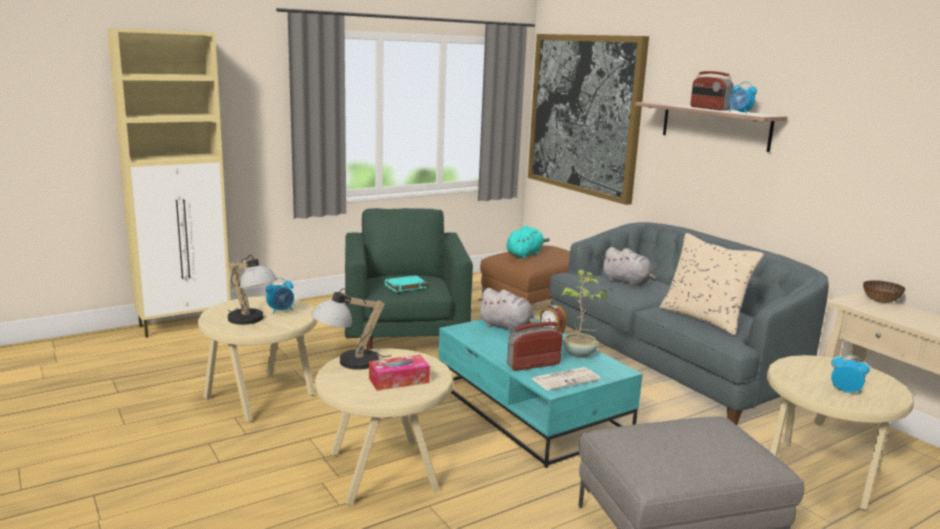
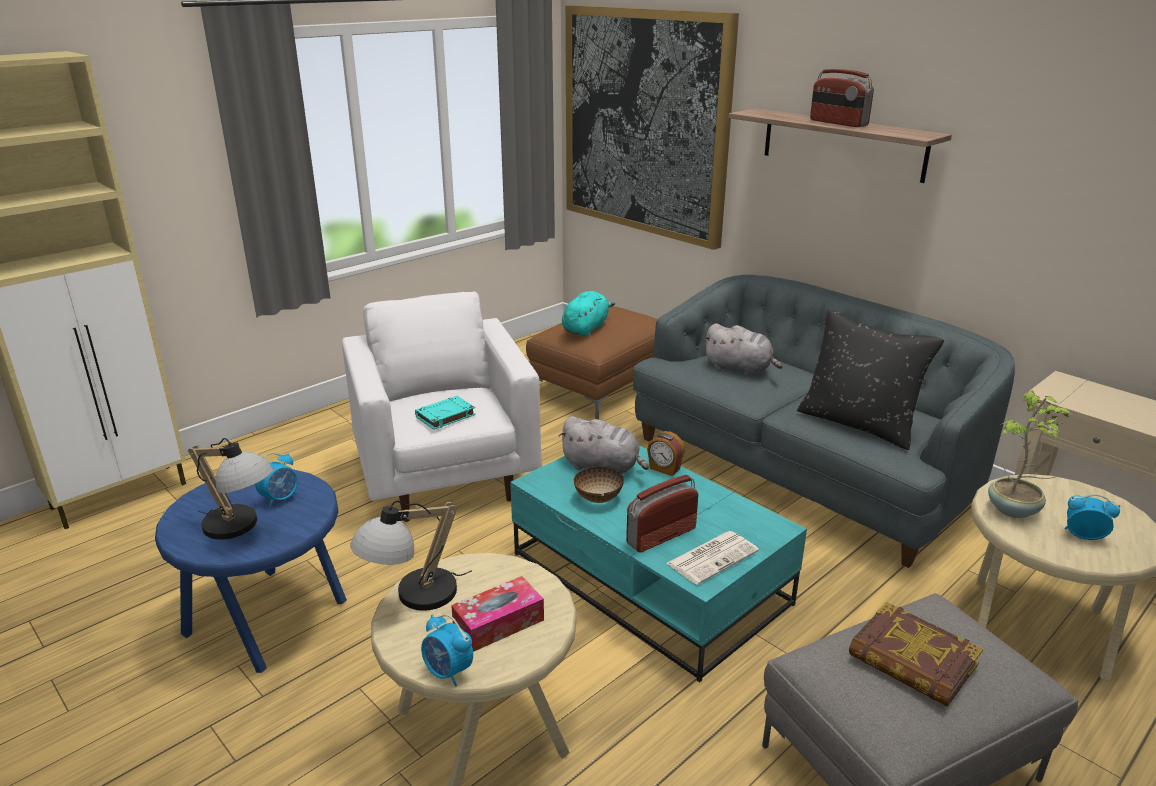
camera: 10 degrees left, 10 degrees up
(262, 396) = (269, 617): beige side table -> blue side table
(404, 339) = (446, 477): green armchair -> white armchair
(579, 354) = (714, 504): potted plant -> potted plant (1014, 510)
(681, 438) = (912, 661): none -> book
(703, 318) = (858, 423): beige pillow -> black pillow
(740, 112) = (886, 131): alarm clock -> alarm clock (448, 672)
(880, 301) = (1086, 387): bowl -> bowl (597, 498)

